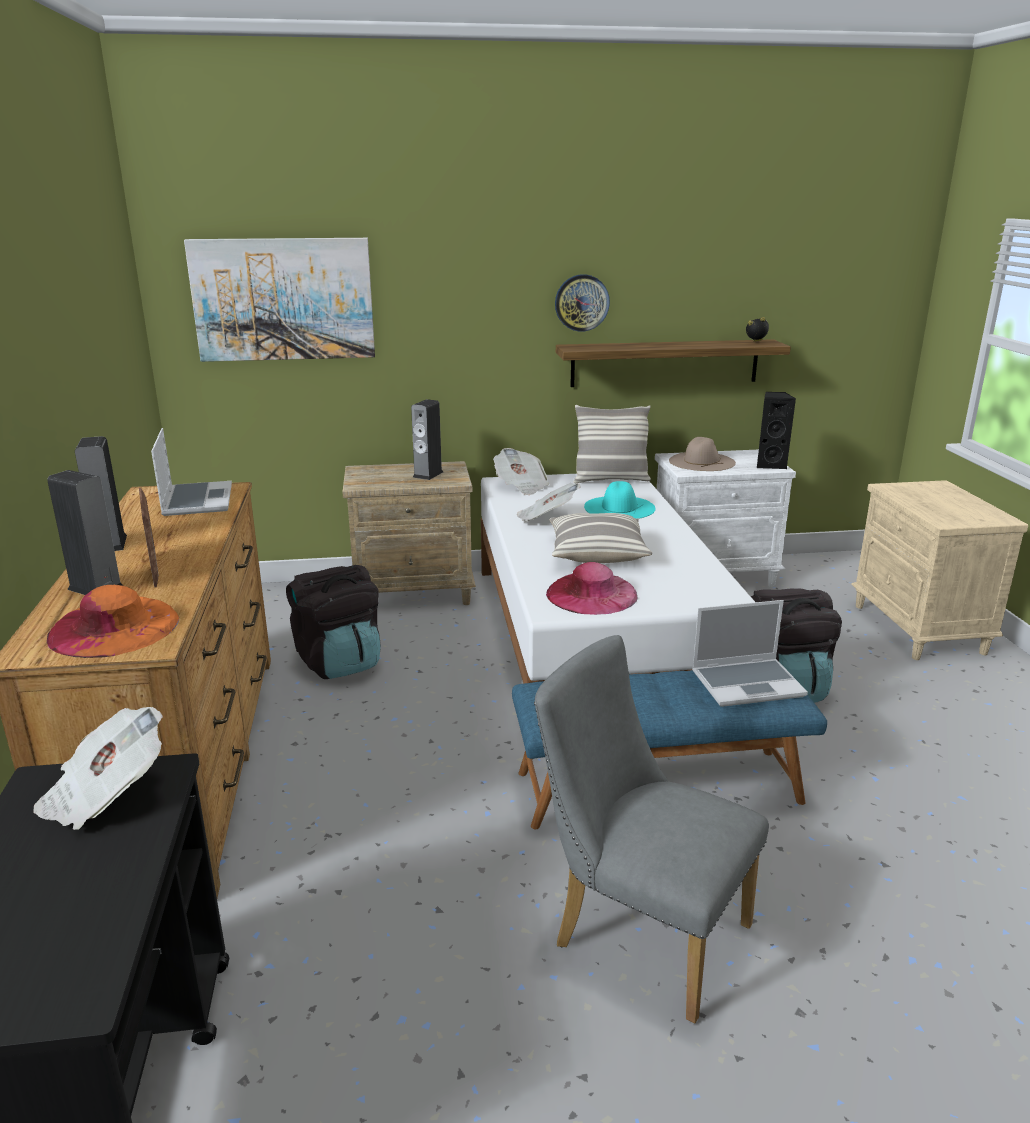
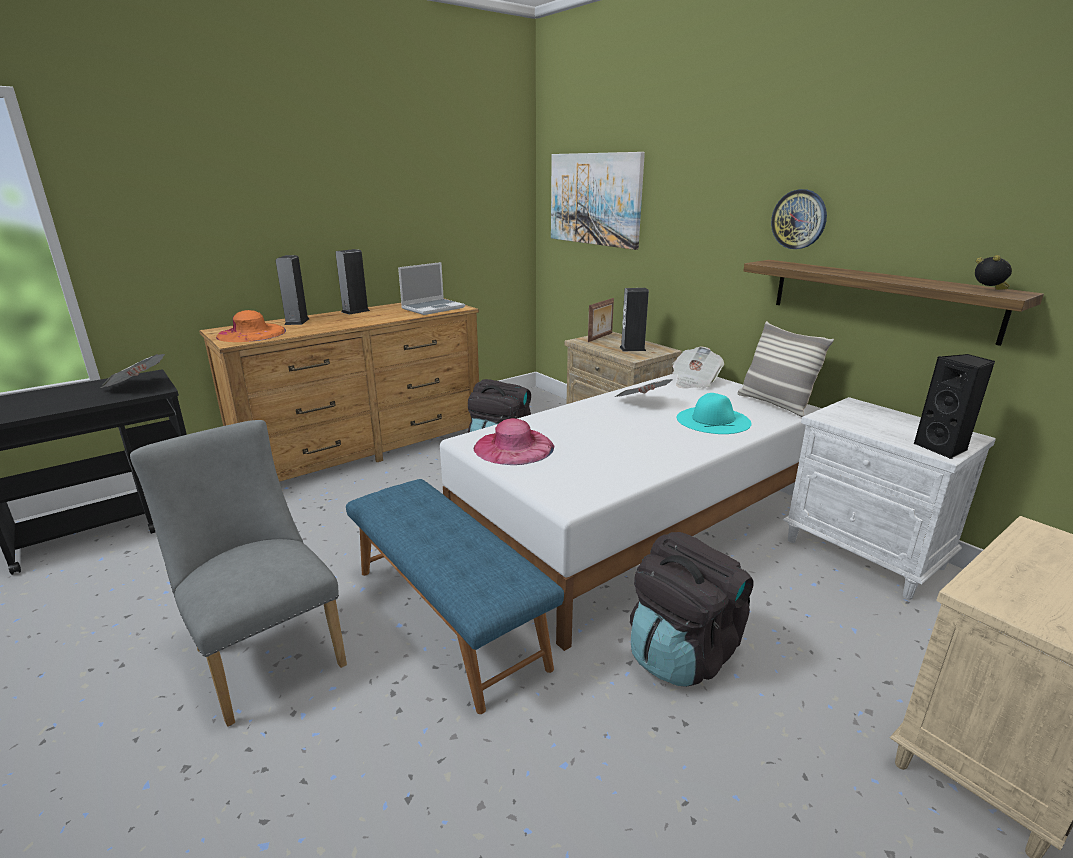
camera: 60 degrees right, 0 degrees up
(155, 569) = (328, 323): picture frame -> picture frame (600, 337)
(596, 553) = (597, 432): pillow -> none
(639, 931) = (265, 652): grey chair -> grey chair turned 45 degrees counterclockwise
(702, 461) = (871, 417): beige hat -> none
(748, 683) = (490, 569): laptop -> none

